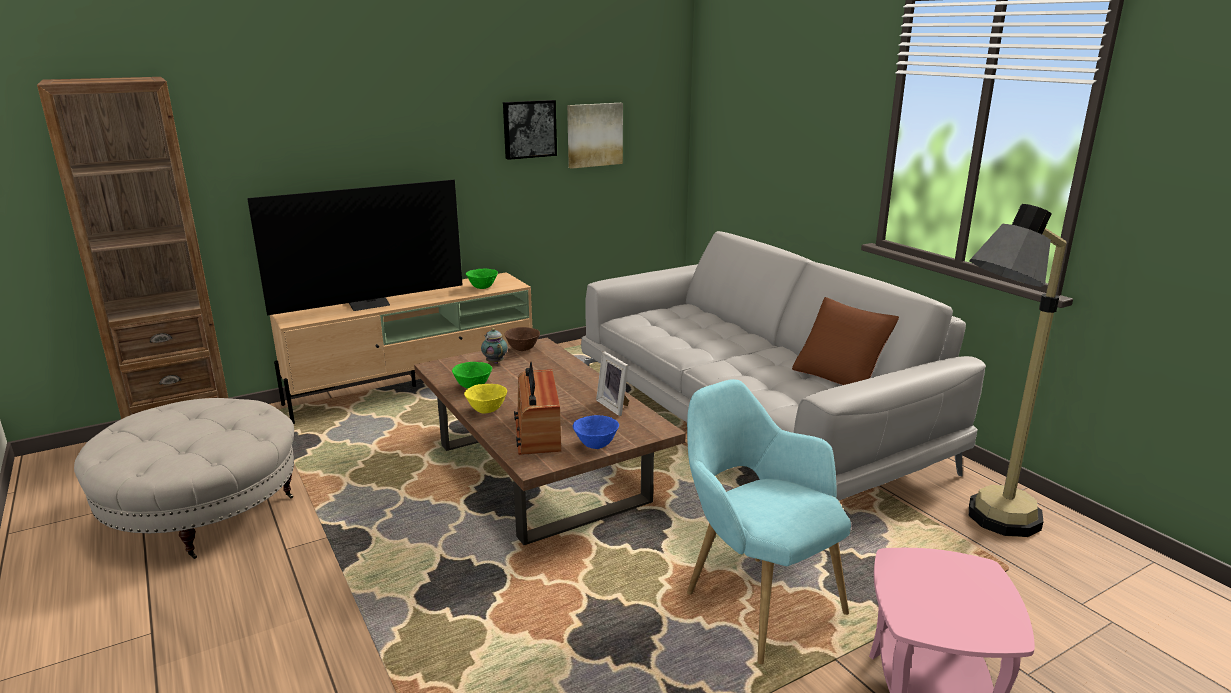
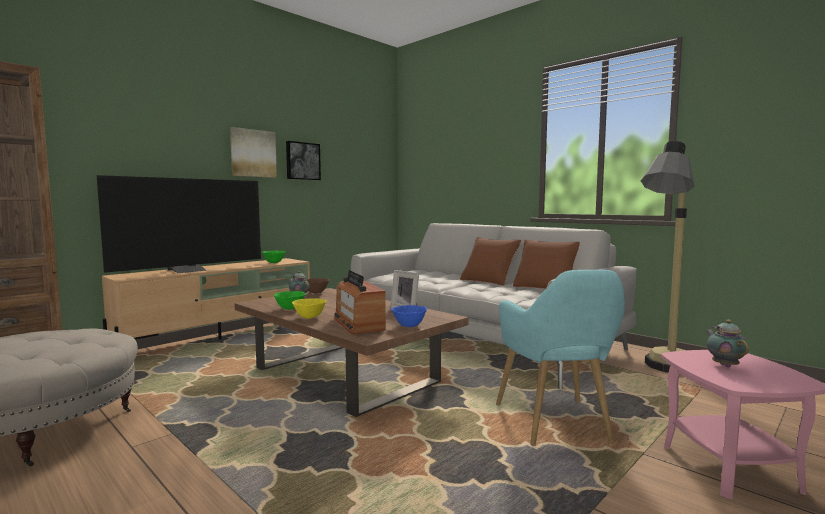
camera: 15 degrees left, 15 degrees down
(594, 135) = (342, 170): picture -> picture (253, 153)
(755, 599) = (556, 426): turquoise armchair -> turquoise armchair turned 135 degrees counterclockwise
(771, 347) = (489, 280): none -> brown pillow
(936, 587) = (724, 365): none -> teapot

